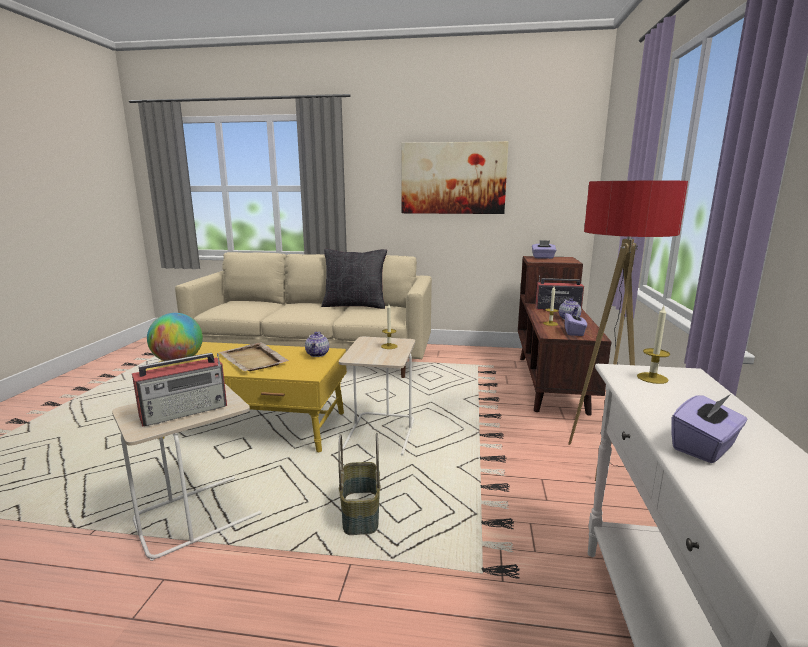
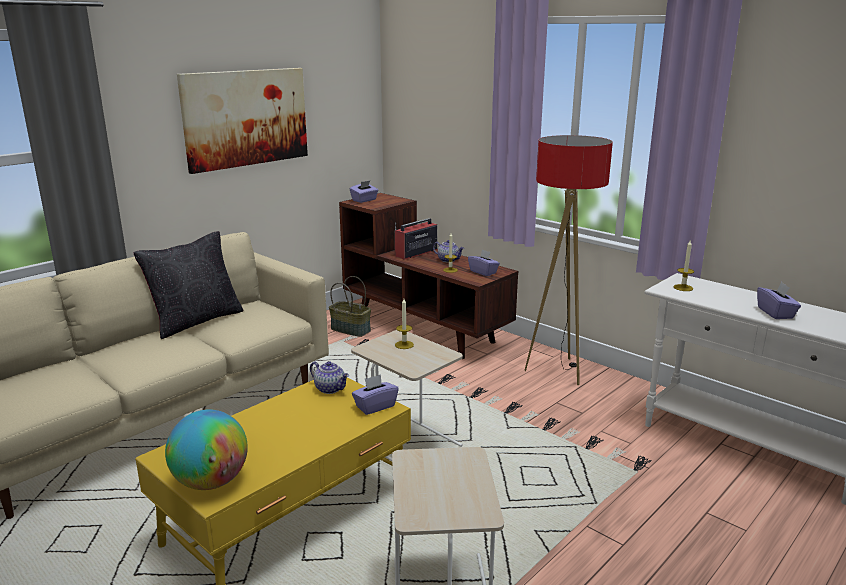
camera: 55 degrees left, 5 degrees up
(185, 411) = (456, 483): radio -> none
(253, 360) = (289, 429): beige tray -> none
(308, 371) = (375, 406): none -> purple tissue box
(361, 513) = (528, 499): basket -> basket (351, 329)

